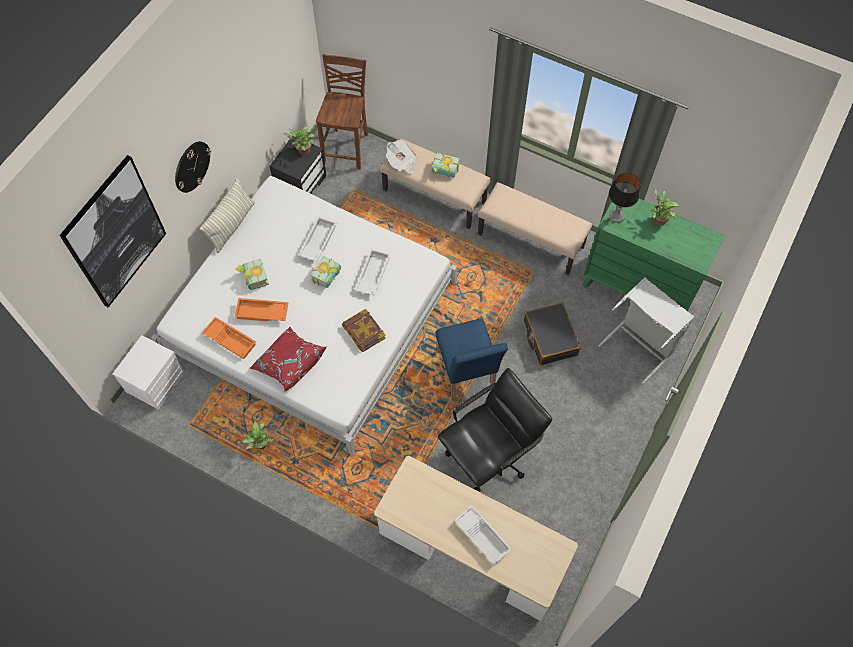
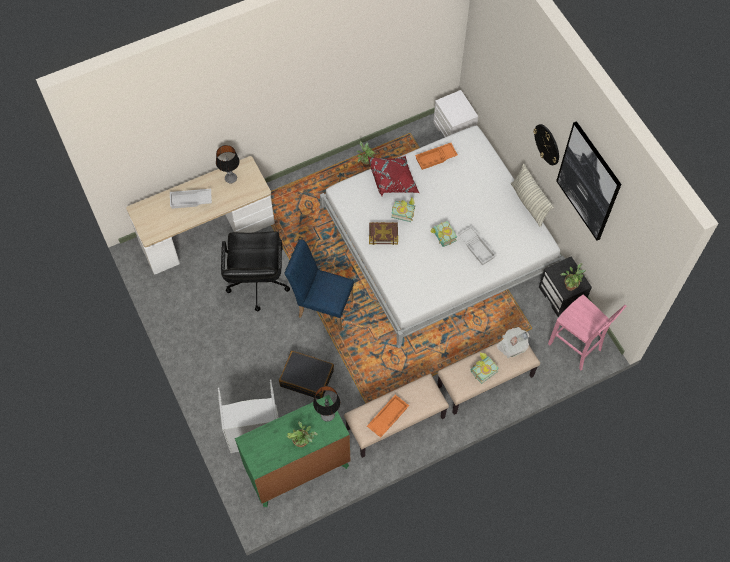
camera: 125 degrees right, 0 degrees up
(115, 233) = (505, 64): picture -> picture (588, 181)
(253, 278) = (474, 193): book -> book (403, 211)
(262, 313) = (442, 184): orange tray -> orange tray (387, 417)
(347, 148) = (575, 347): brown chair -> pink chair
(372, 274) = (425, 265): white tray -> none
(420, 513) = (231, 178): none -> table lamp

